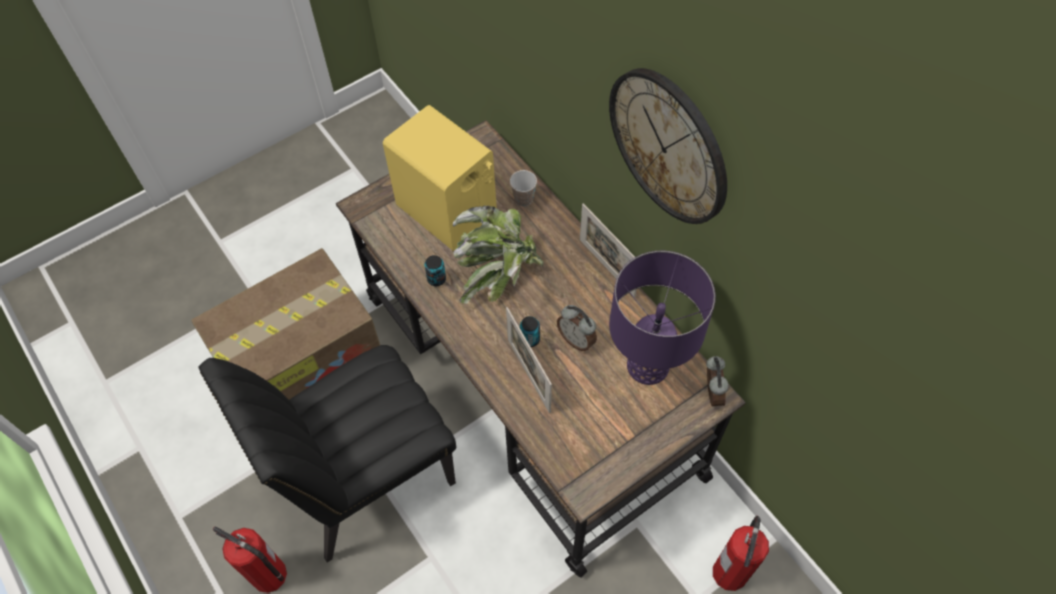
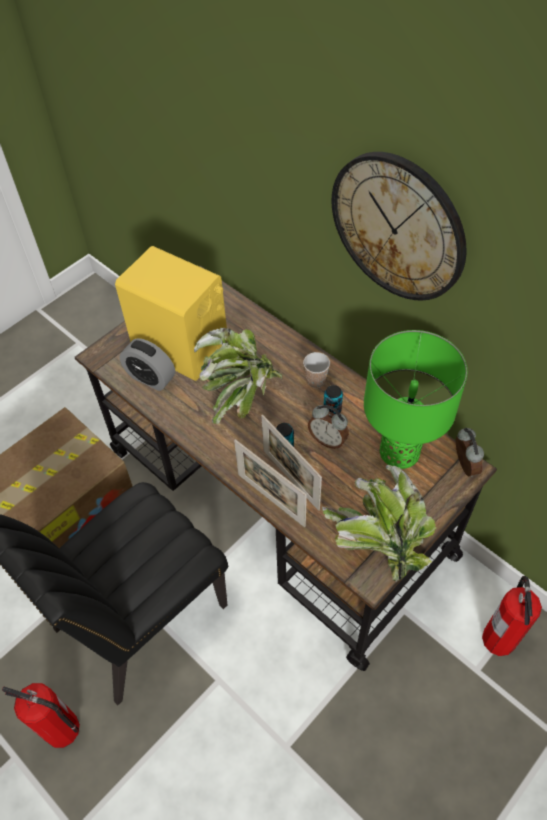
camera: 10 degrees left, 5 degrees down
(409, 239) = (150, 378): none -> alarm clock
(436, 279) = (184, 408): can -> can (332, 410)
(523, 199) = (250, 326): cup -> cup (315, 381)
(600, 457) = (376, 543): none -> potted plant
(606, 267) = (340, 372): picture frame -> picture frame (271, 500)
(648, 366) = (400, 452): purple table lamp -> green table lamp

